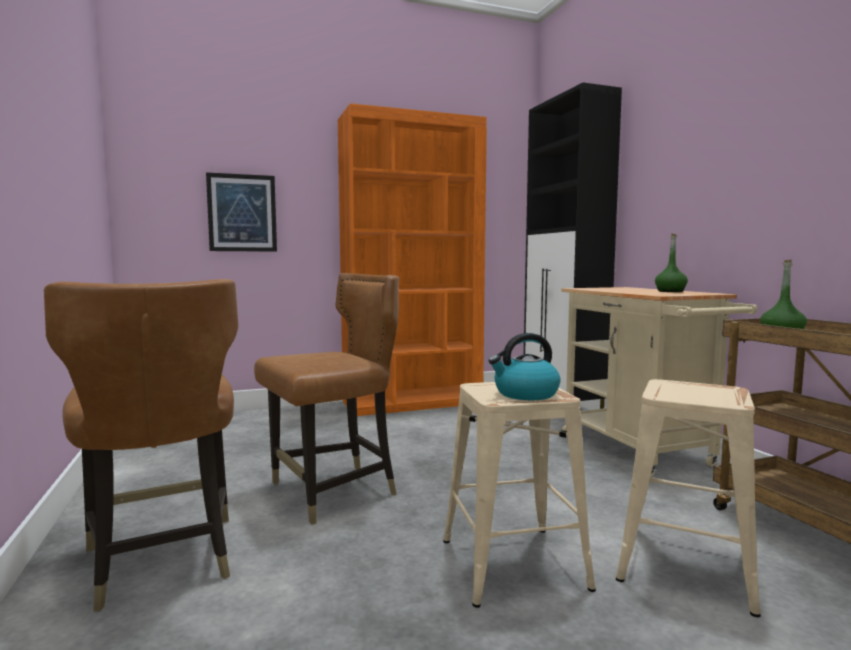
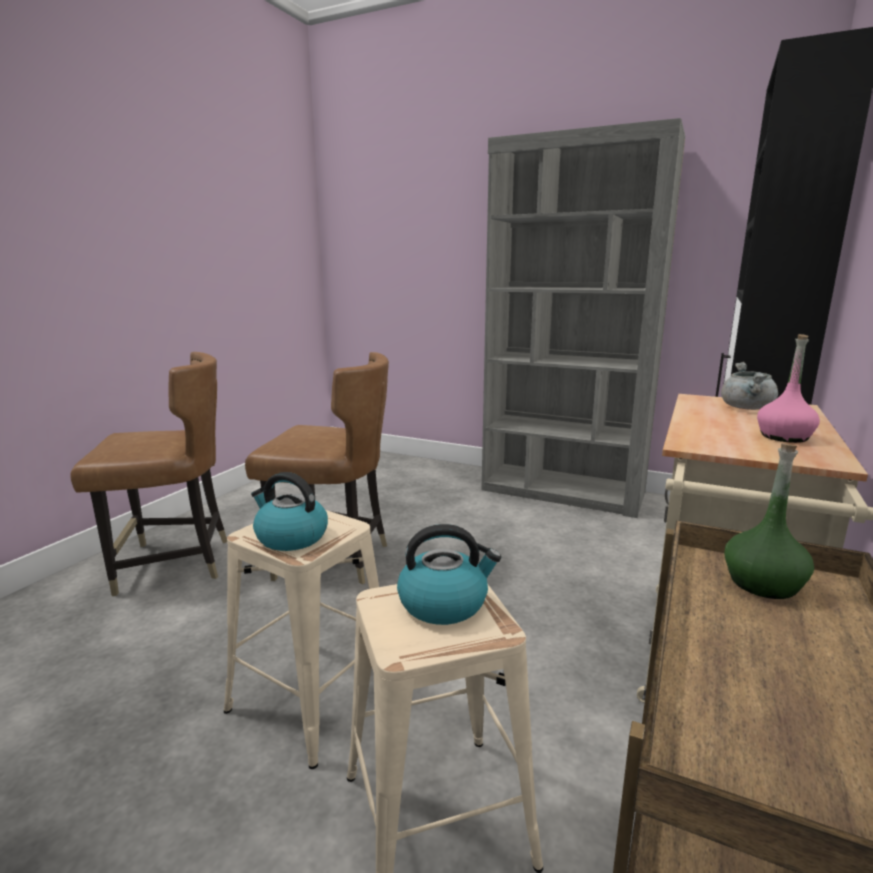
camera: 45 degrees right, 10 degrees up
(162, 560) = (174, 564): brown chair -> brown chair turned 120 degrees counterclockwise
(242, 213) = (417, 267): picture -> none
(412, 403) = (563, 492): orange bookcase -> grey bookcase
(613, 288) = (746, 408): none -> grey cooking pot
(670, 291) = (784, 437): green bottle -> pink bottle
(685, 388) = (444, 603): none -> kettle

